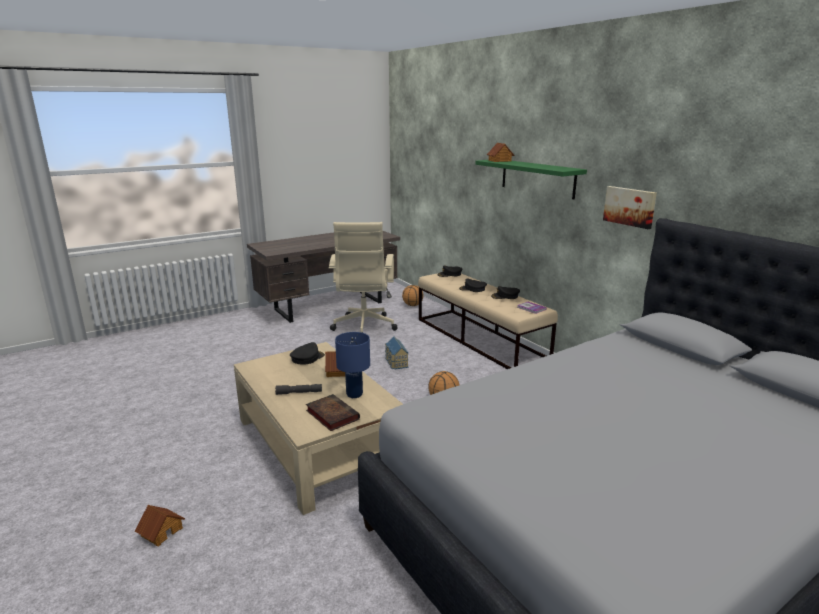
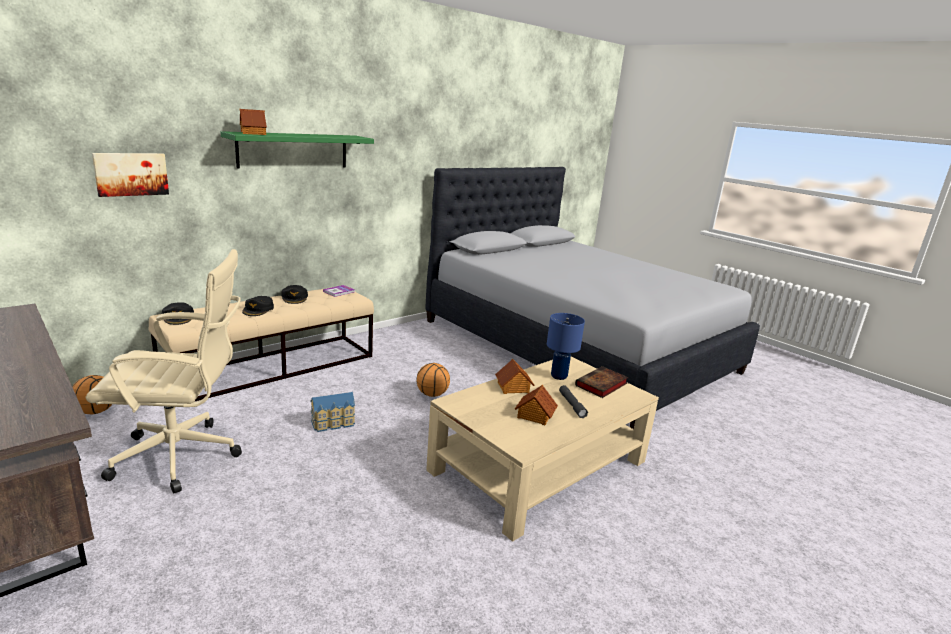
camera: 100 degrees left, 0 degrees up
(161, 532) = (729, 547): toy house -> toy house (534, 415)
(307, 358) = (485, 408): black cap -> none
(630, 206) = (399, 164): picture -> picture (131, 174)

